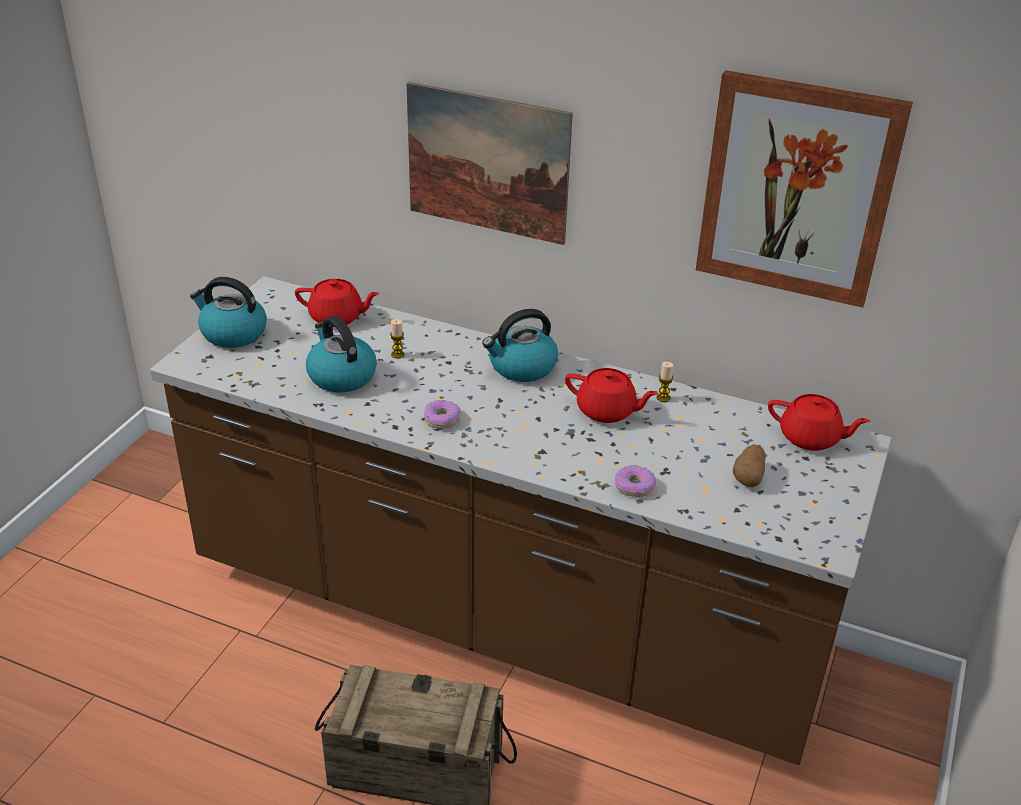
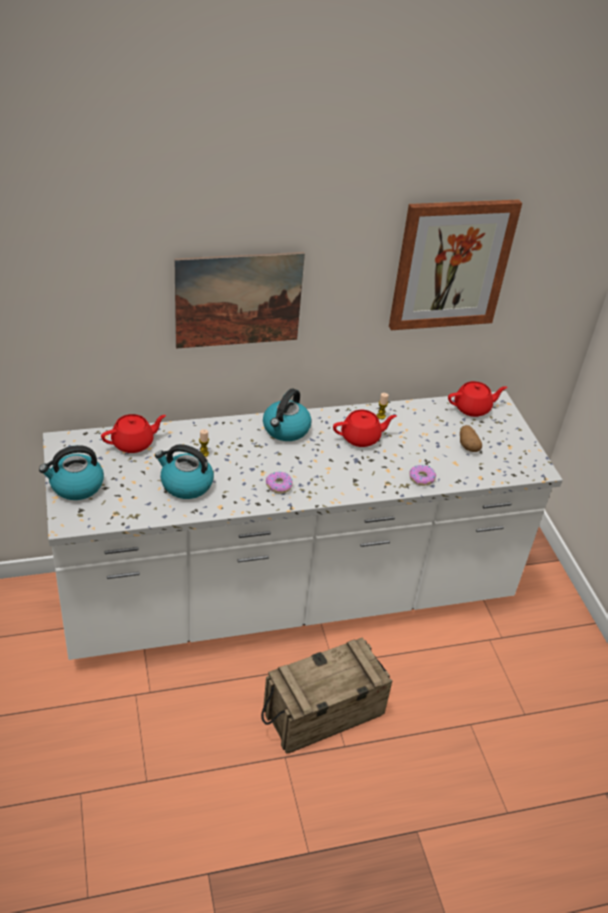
camera: 40 degrees left, 5 degrees up
(504, 617) = (289, 596): brown counter -> white counter

